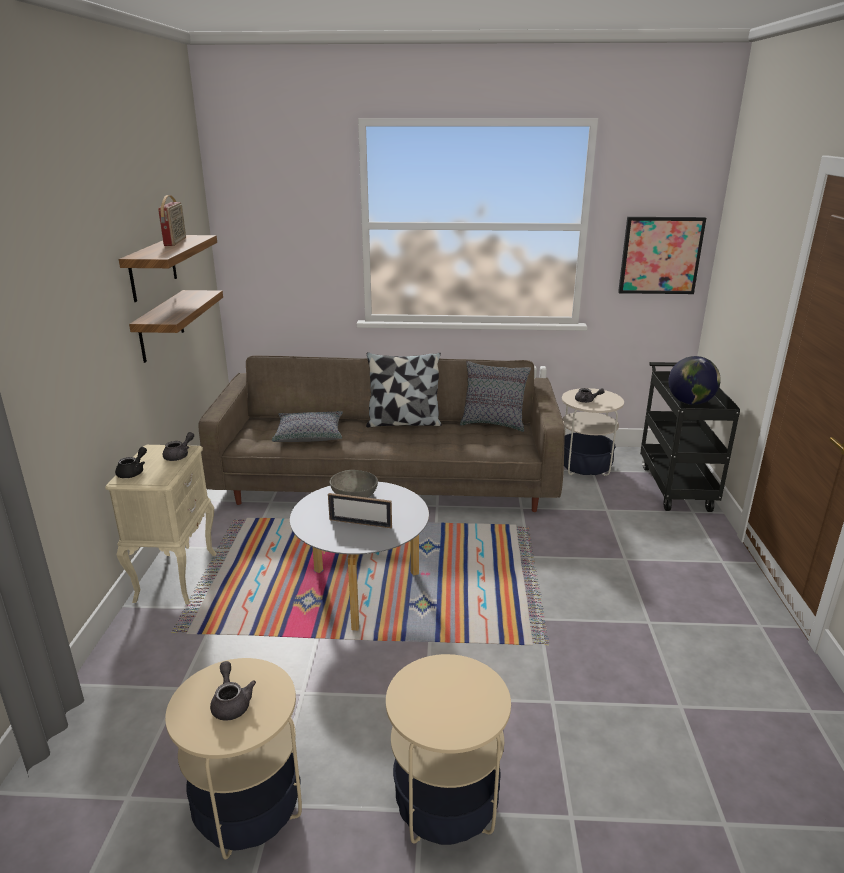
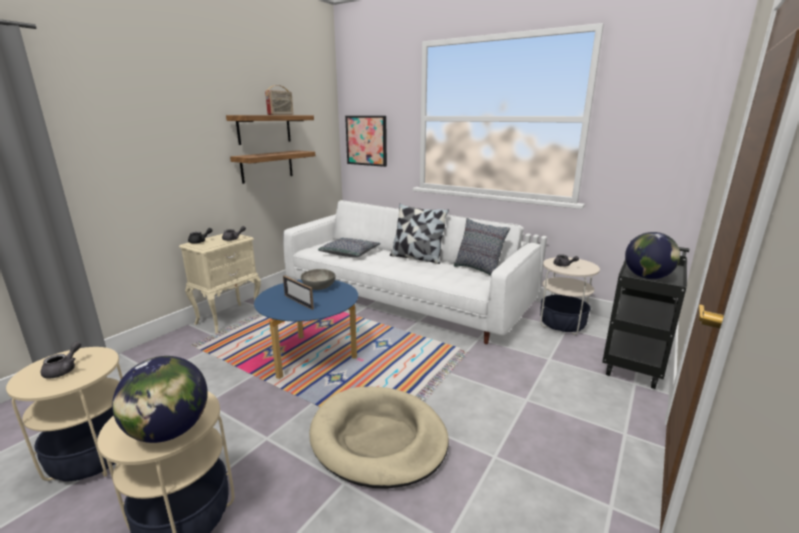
camera: 30 degrees right, 5 degrees down
(363, 590) = (312, 356): grey coffee table -> blue coffee table
(388, 480) = (404, 298): brown sofa -> white sofa
(475, 703) = (169, 431): none -> globe
(538, 649) = (378, 439): none -> beige dog bed
(660, 255) = (659, 146): picture -> picture (366, 140)

